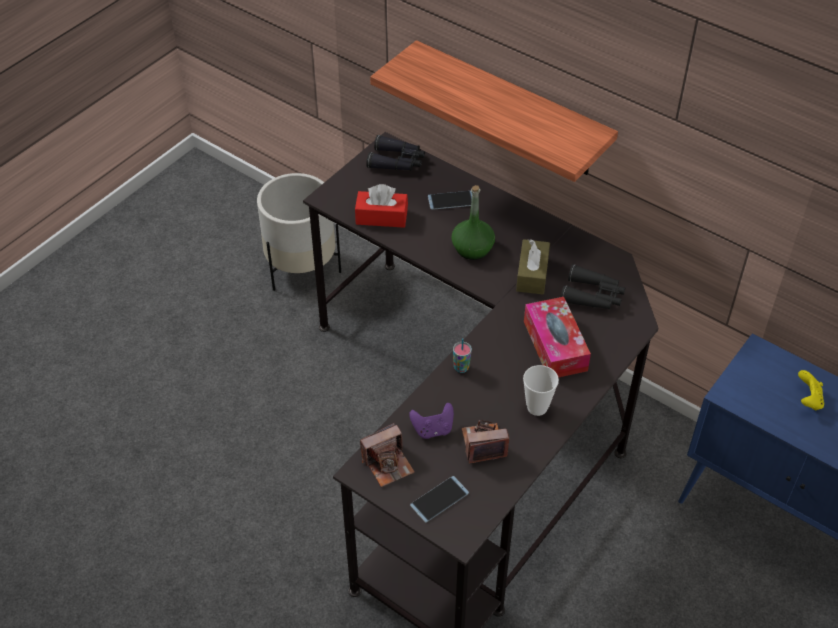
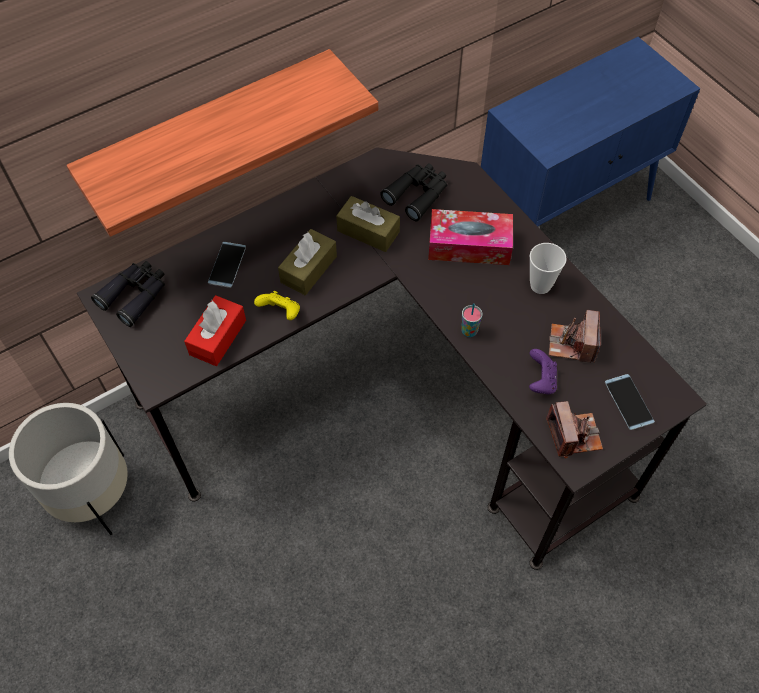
camera: 70 degrees left, 10 degrees up
(472, 249) = (308, 269): green bottle -> brown tissue box
(808, 400) = (573, 104): yellow game controller -> yellow game controller (281, 313)

